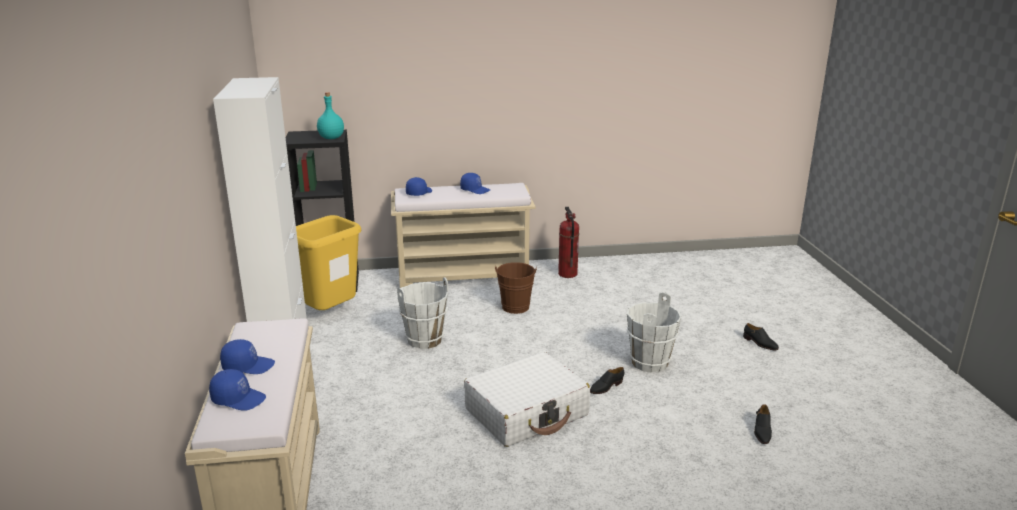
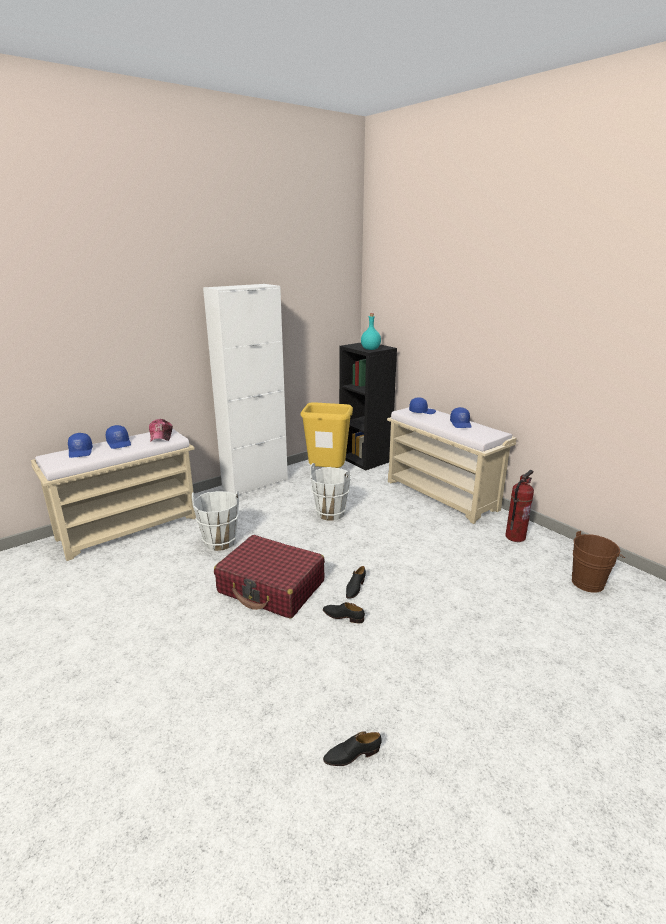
camera: 60 degrees right, 0 degrees up
(266, 332) = (161, 435): none -> cap
(515, 305) = (425, 531): brown bucket -> brown bucket (590, 582)
(527, 412) = (271, 587): white suitcase -> red suitcase
(649, 362) = (411, 630): white bucket -> white bucket (220, 542)
(760, 343) = (548, 709): black shoe -> black shoe (355, 588)

